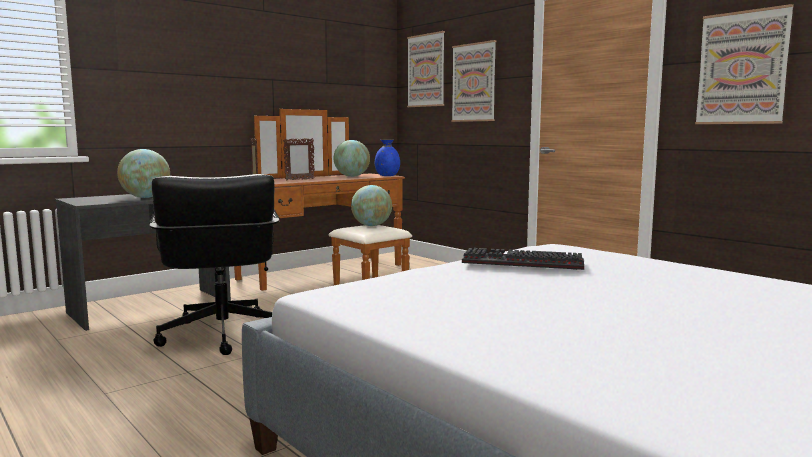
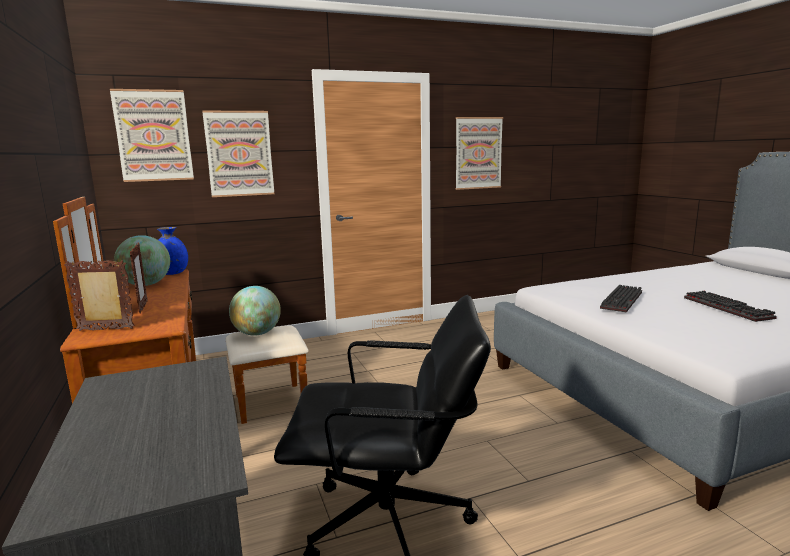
camera: 70 degrees left, 5 degrees up
(145, 197) = (174, 417): globe -> none
(567, 305) = (729, 308): none -> keyboard

